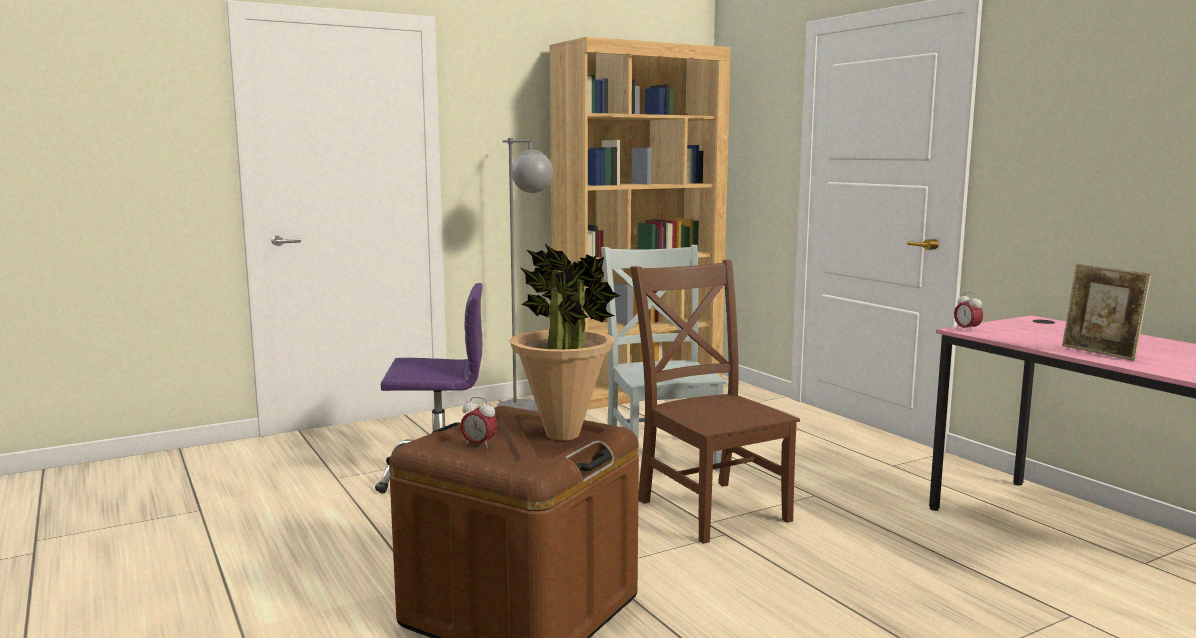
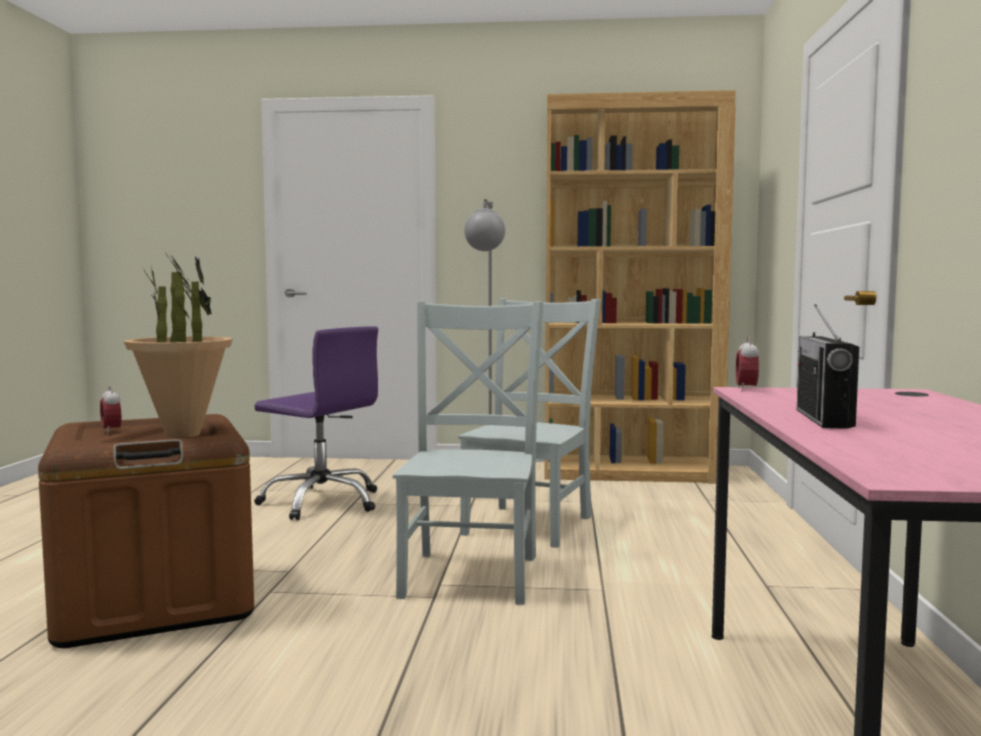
camera: 35 degrees right, 5 degrees down
(710, 508) = (472, 573): brown chair -> grey chair
(1100, 353) = (823, 419): picture frame -> radio

